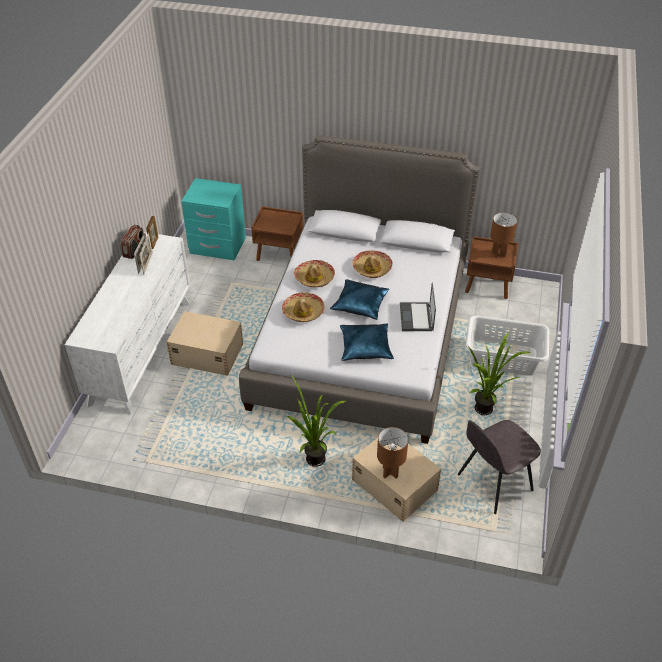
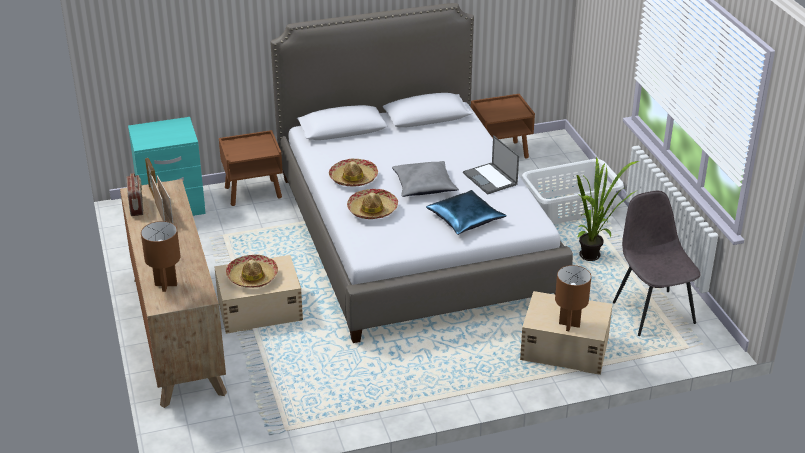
camera: 30 degrees left, 10 degrees down
(141, 350) = (177, 333): white dresser -> brown dresser
(313, 463) = (468, 361): potted plant -> none
(360, 304) = (424, 186): blue pillow -> grey pillow
(372, 268) = (405, 152): hat -> hat (252, 277)
(493, 483) = (652, 311): grey chair -> grey chair turned 135 degrees clockwise
(499, 254) = (509, 109): brown table lamp -> brown table lamp (166, 285)

